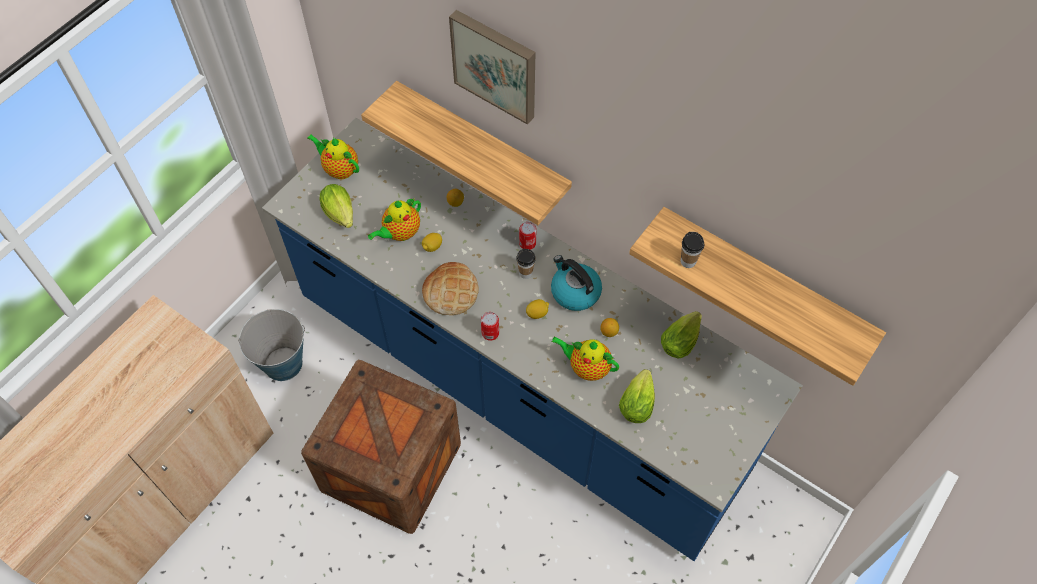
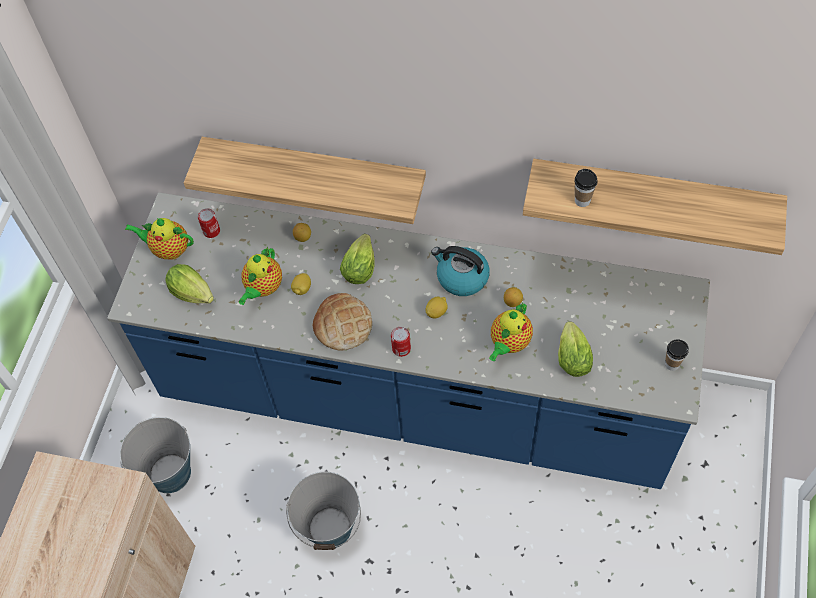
camera: 20 degrees left, 0 degrees up
(391, 467) = (330, 528): crate -> bucket
(496, 64) = (321, 80): picture -> none
(525, 273) = (406, 278): cup -> cup (672, 364)
(527, 243) = (393, 249): can -> can (211, 231)
(586, 367) = (509, 343): teapot -> teapot turned 60 degrees counterclockwise
(681, 340) = (582, 282): lettuce -> lettuce (360, 266)

